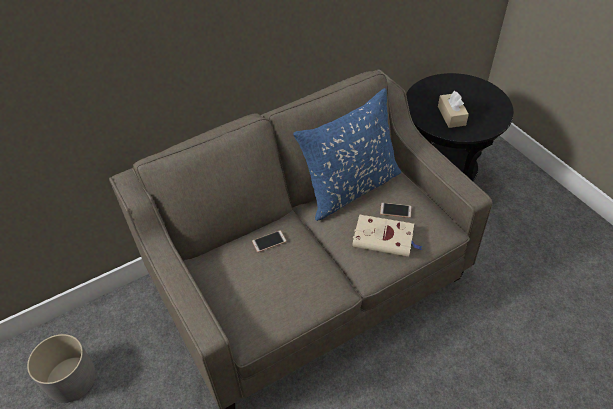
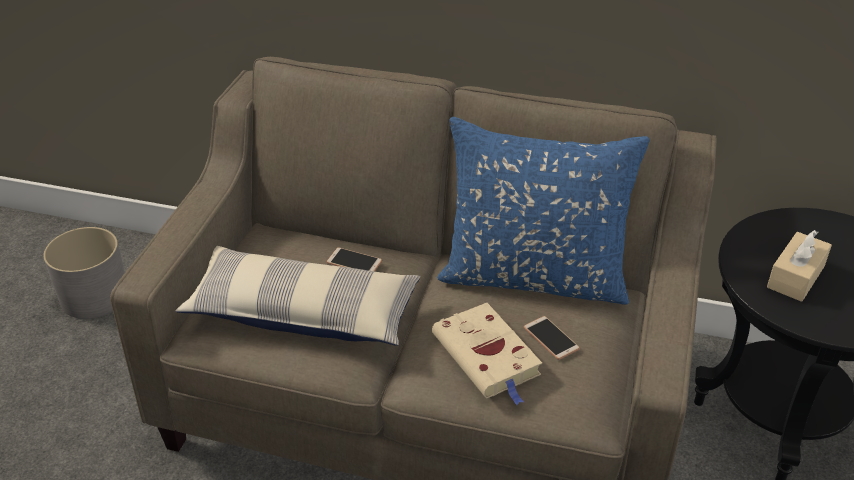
camera: 45 degrees right, 10 degrees down
(283, 284) = (303, 312): none -> pillow

